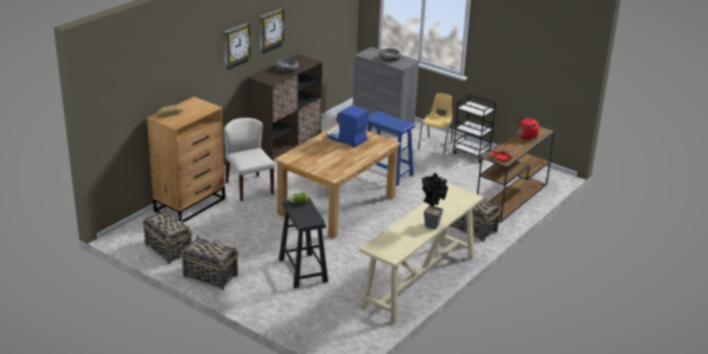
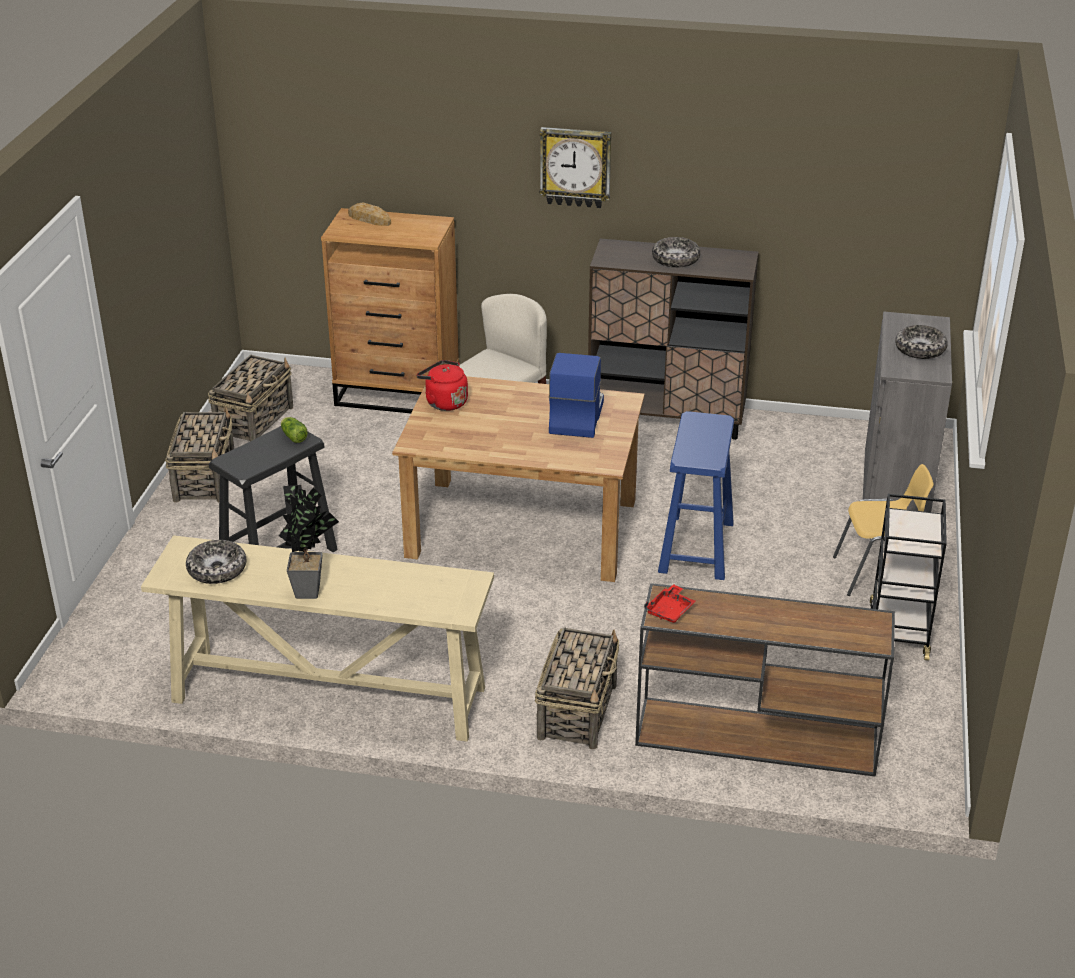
camera: 65 degrees right, 5 degrees up
(270, 30) = (678, 172): wall clock -> none
(398, 243) = (217, 569): none -> bowl
(526, 137) = (814, 622): red kettle -> red kettle (444, 402)

